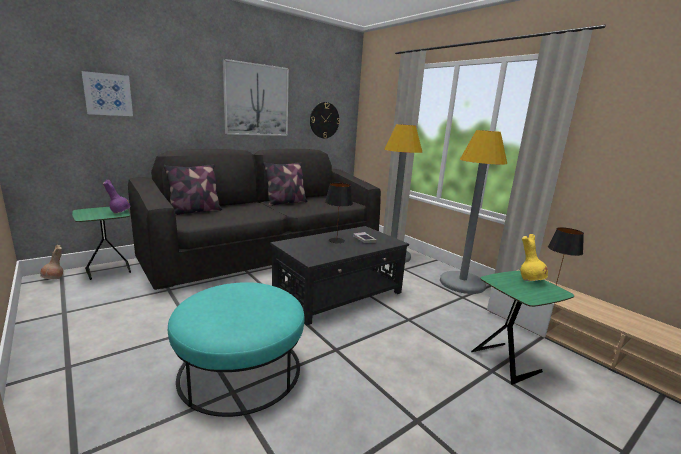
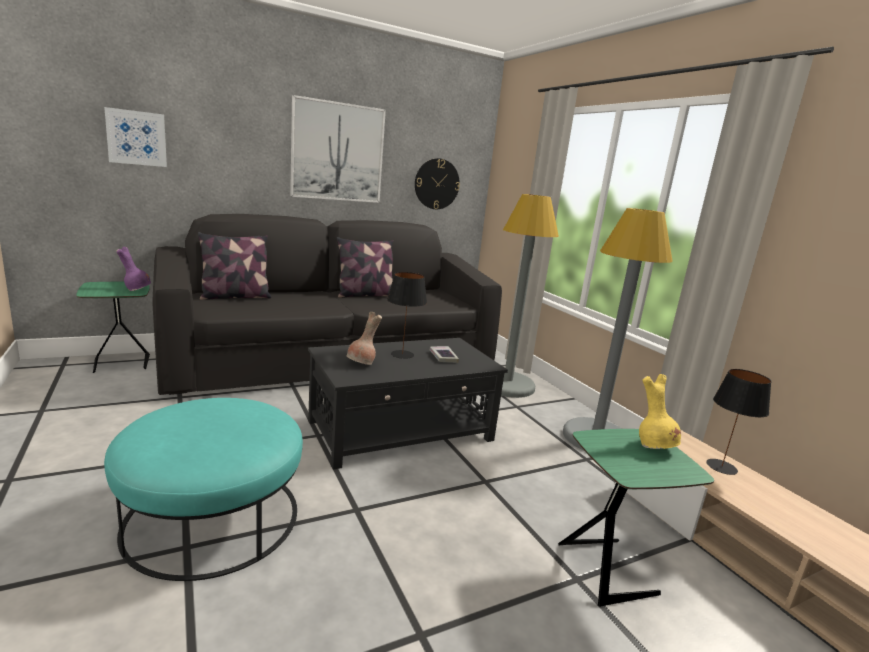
camera: 10 degrees right, 0 degrees up
(54, 279) = (53, 367): brown vase -> brown vase (362, 364)

